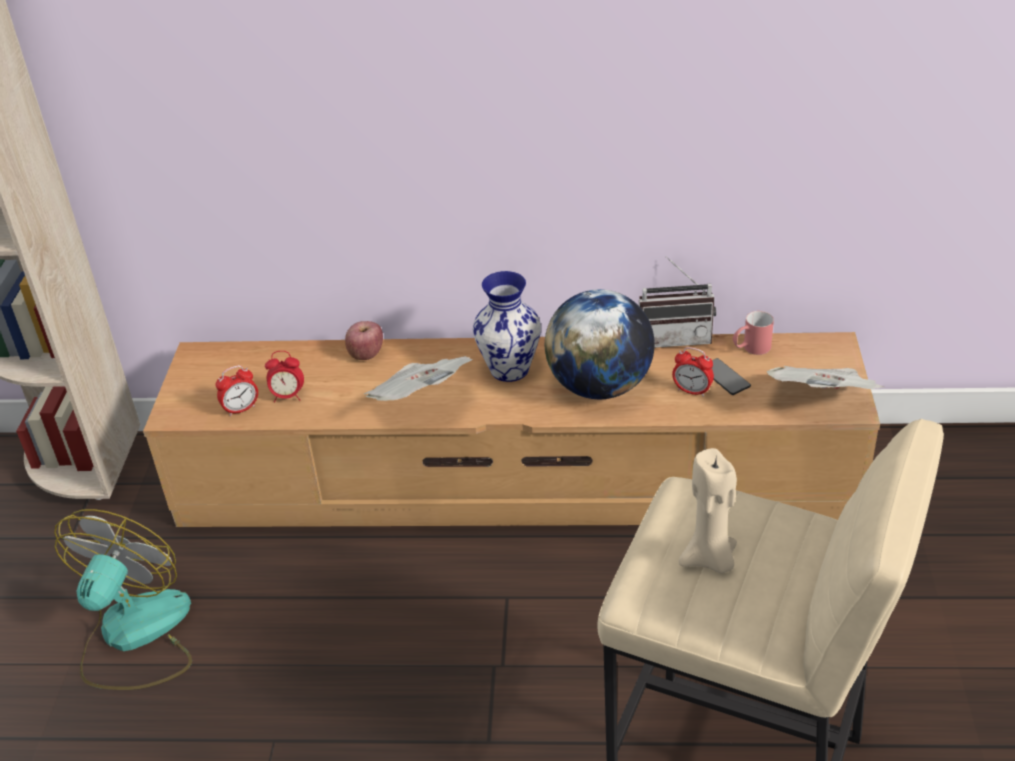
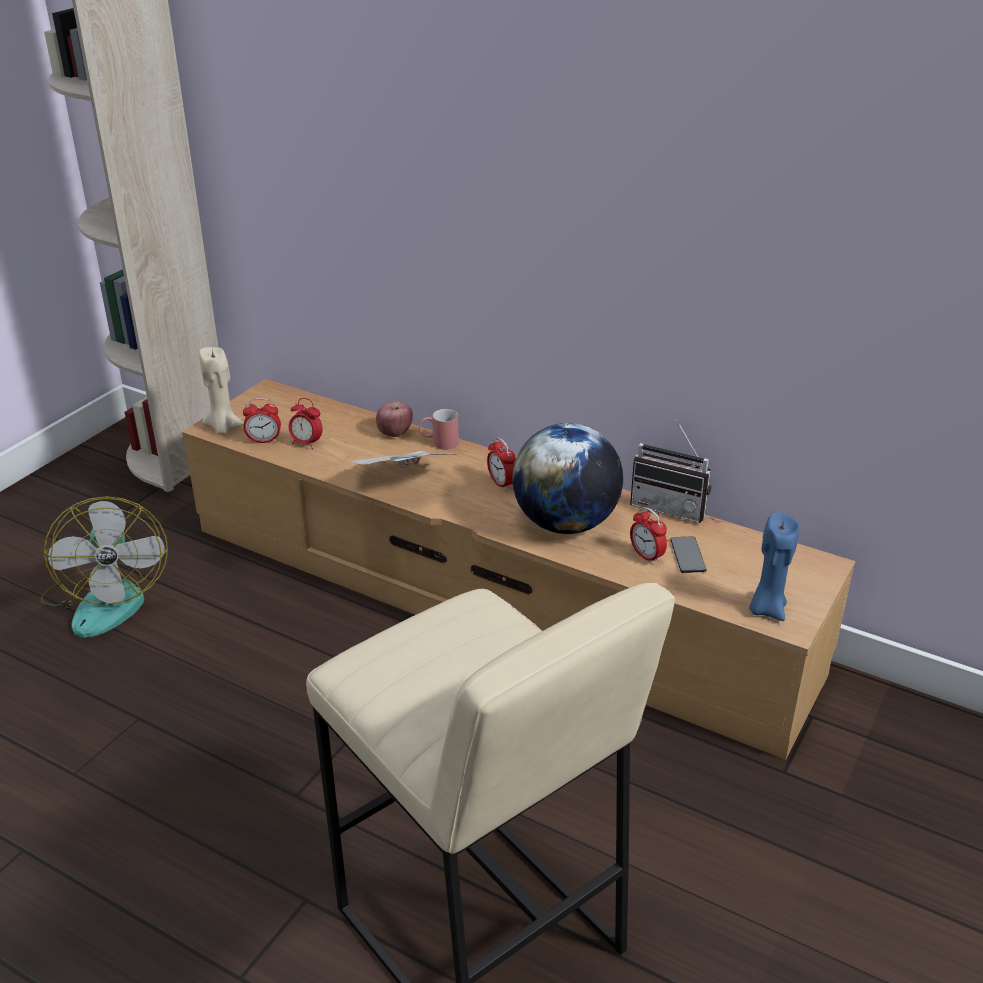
camera: 25 degrees right, 5 degrees down
(134, 637) = (107, 599): fan -> fan turned 120 degrees clockwise
(511, 369) = (501, 483): vase -> alarm clock
(710, 560) = (431, 660): beige candle -> beige candle (223, 428)
(751, 349) = (735, 540): red mug -> red mug (439, 443)
(823, 401) = (766, 609): newspaper -> blue candle

